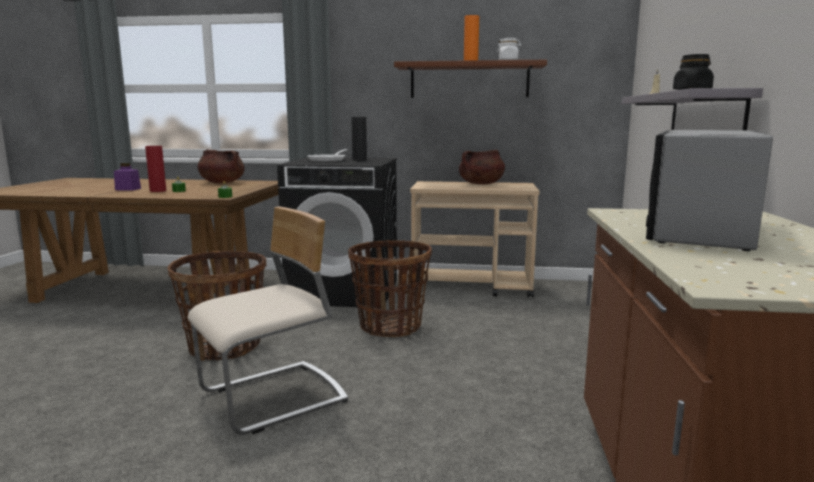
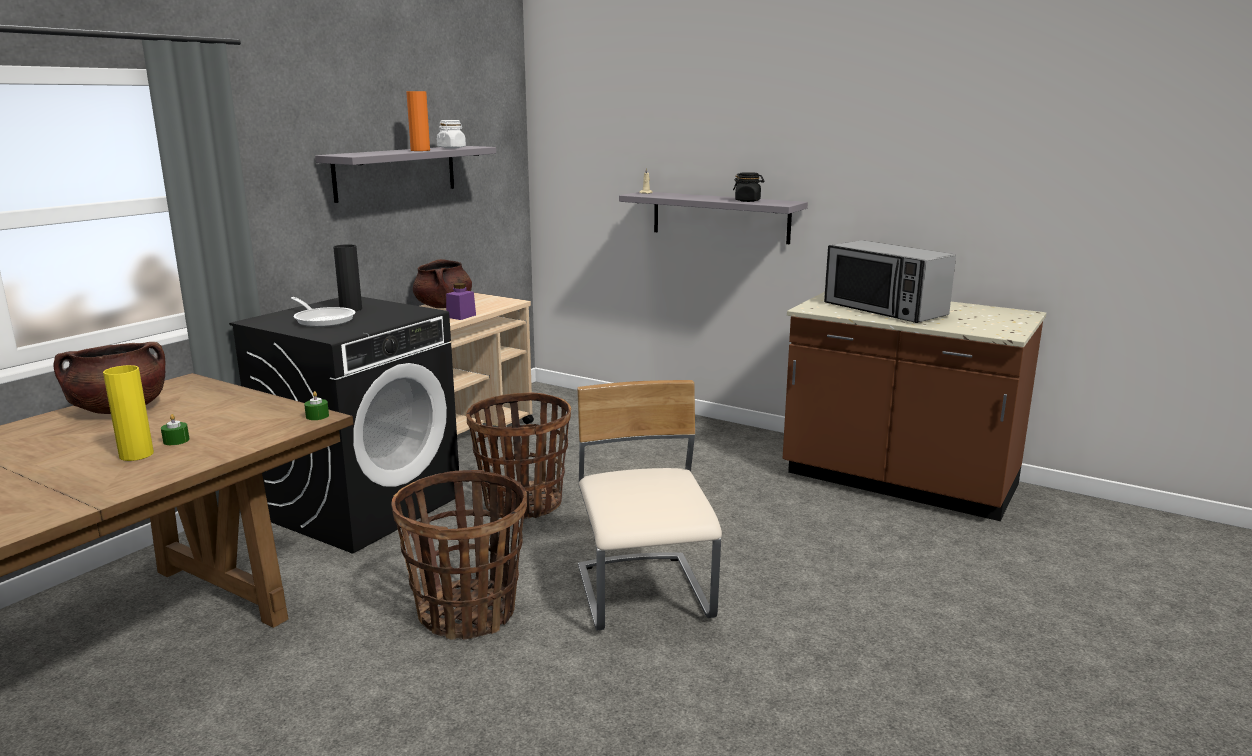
camera: 65 degrees left, 5 degrees up
(128, 189) = (48, 477): purple jar -> purple jar (461, 316)
(158, 191) = (136, 455): red vase -> yellow vase
(469, 80) = (396, 172): brown shelf -> grey shelf

